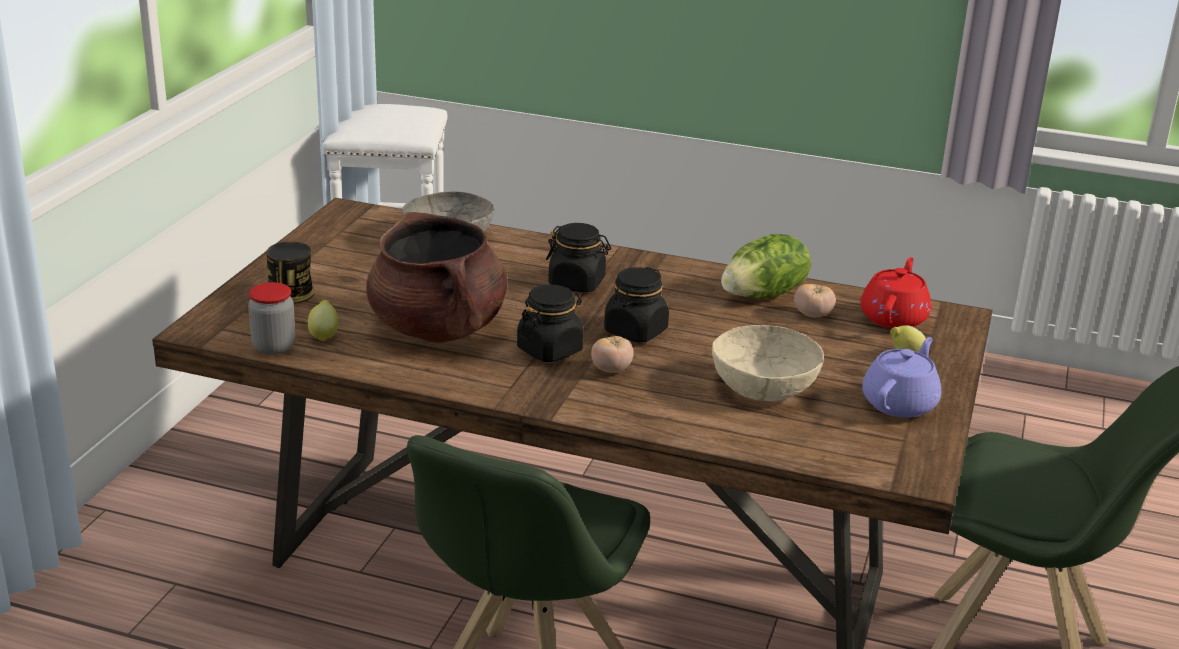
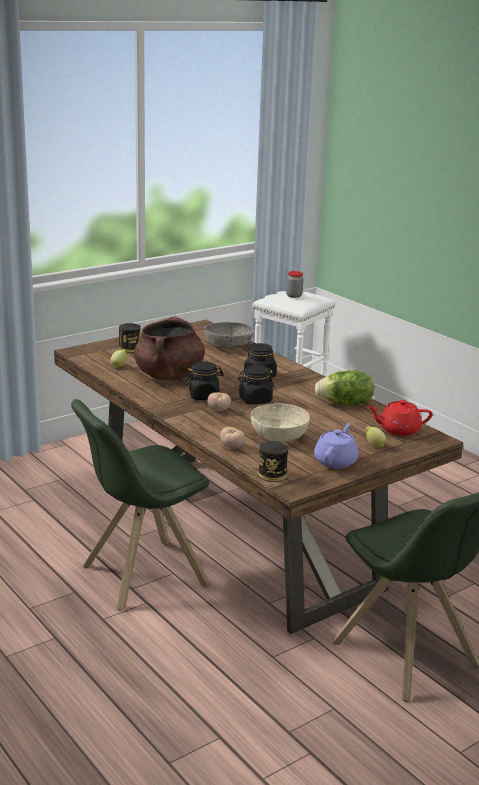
camera: 35 degrees right, 5 degrees down
(274, 347) = (93, 364): jar -> jar (294, 296)
(813, 315) = (355, 417): tomato -> tomato (232, 447)
(859, 463) = (272, 475): none -> can
(894, 317) = (398, 430): red teapot -> red teapot turned 150 degrees counterclockwise
(900, 403) = (336, 461): purple teapot -> purple teapot turned 45 degrees counterclockwise

